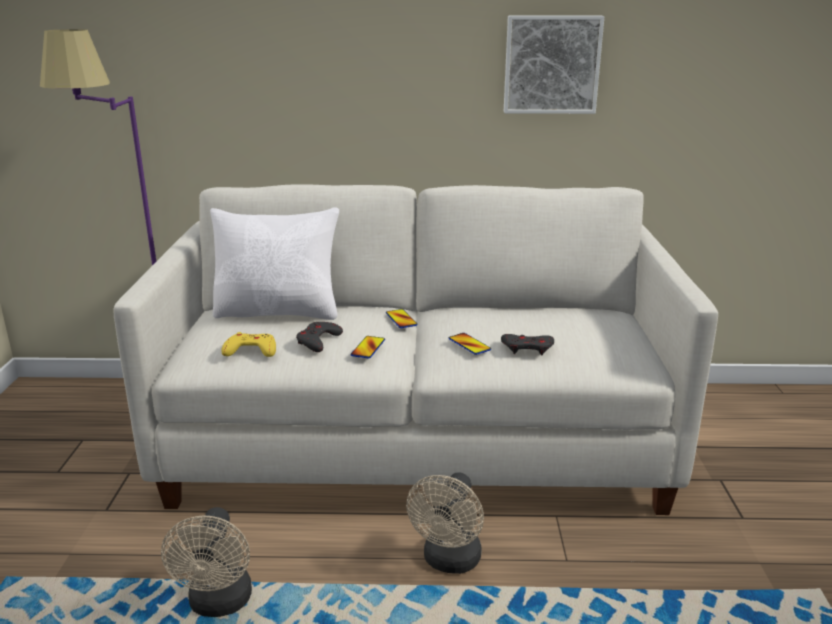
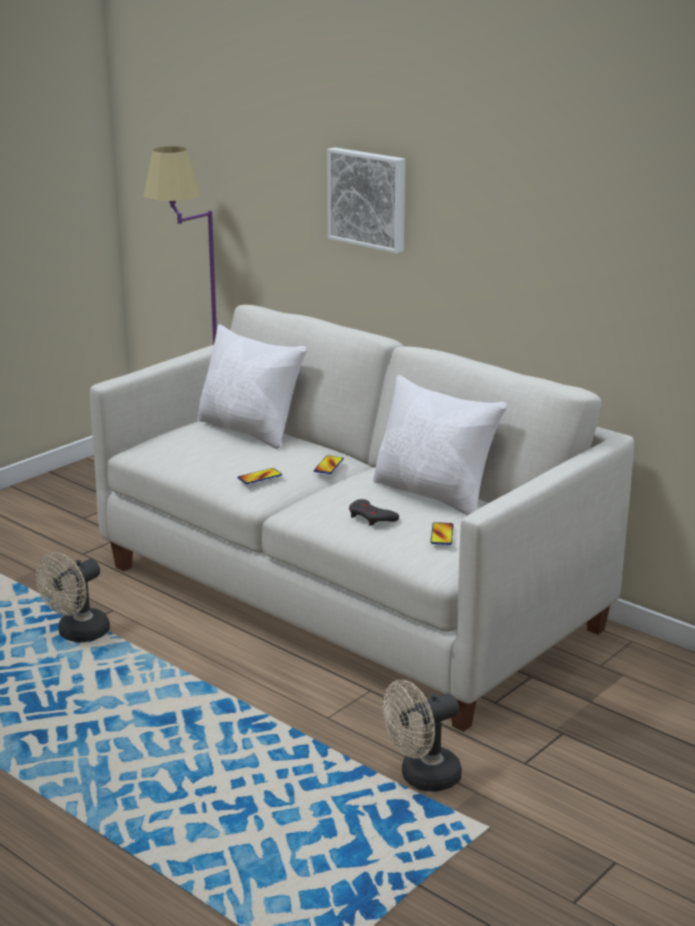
camera: 40 degrees right, 0 degrees up
(251, 350) = (182, 452): yellow game controller -> none
(318, 341) = (234, 460): grey game controller -> none
(449, 562) = (245, 679): beige fan -> beige fan (422, 778)
(469, 344) = (334, 500): phone -> phone (442, 534)
(527, 314) = (434, 494): none -> white pillow
(551, 64) = (554, 241): picture -> picture (369, 198)

